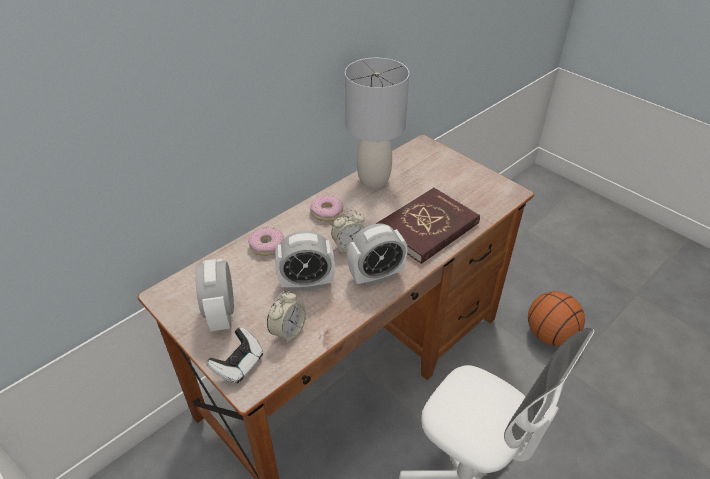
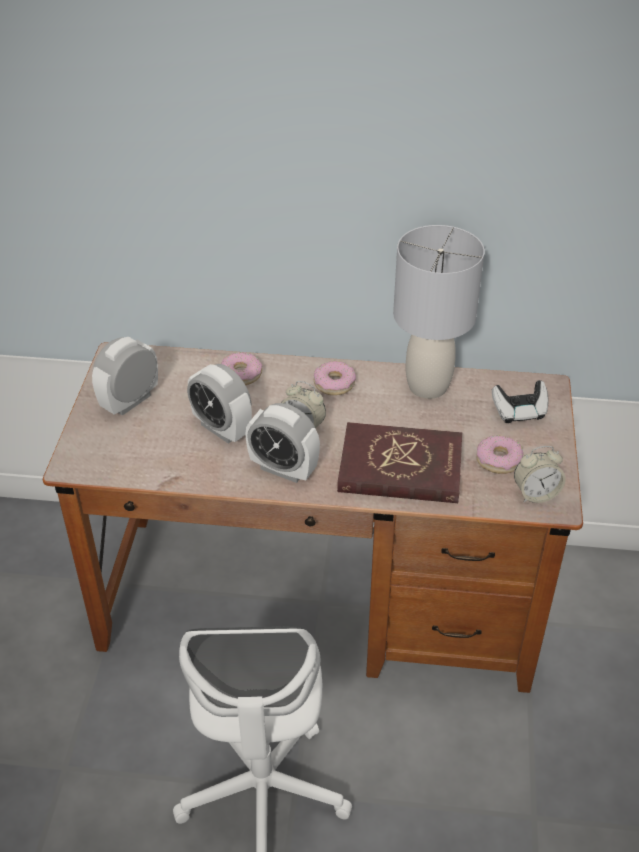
camera: 50 degrees right, 0 degrees up
(239, 364) = (87, 447): game controller -> game controller (519, 412)
(288, 331) = (152, 453): alarm clock -> alarm clock (535, 494)
(460, 190) = (498, 460): none -> donut
(549, 335) = (574, 768): basketball -> none

